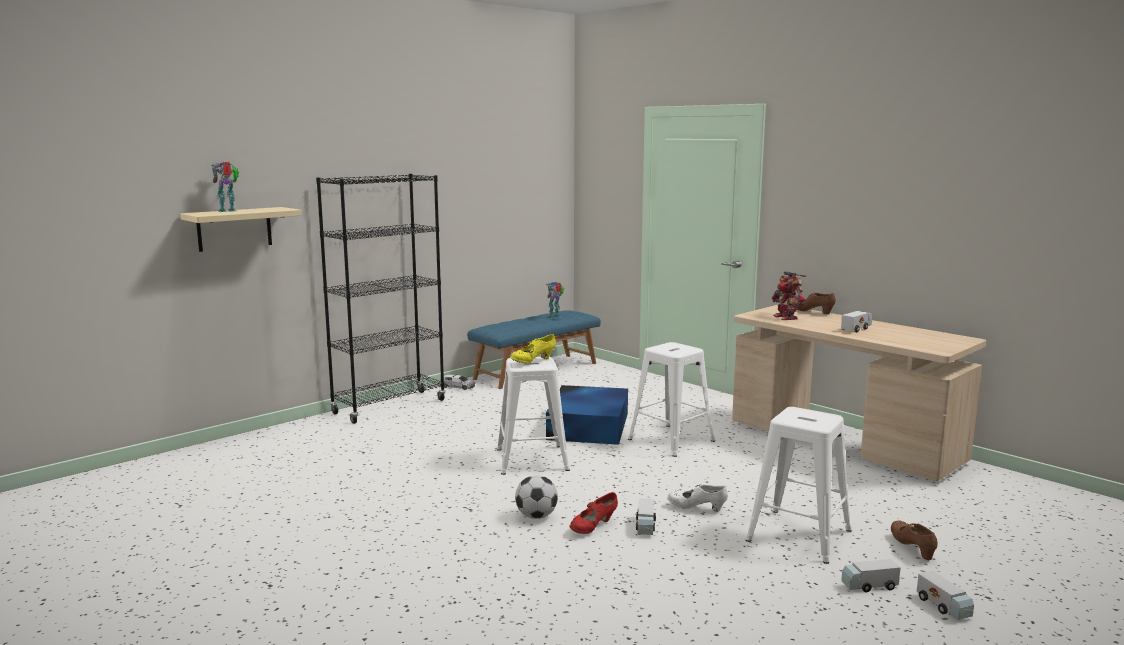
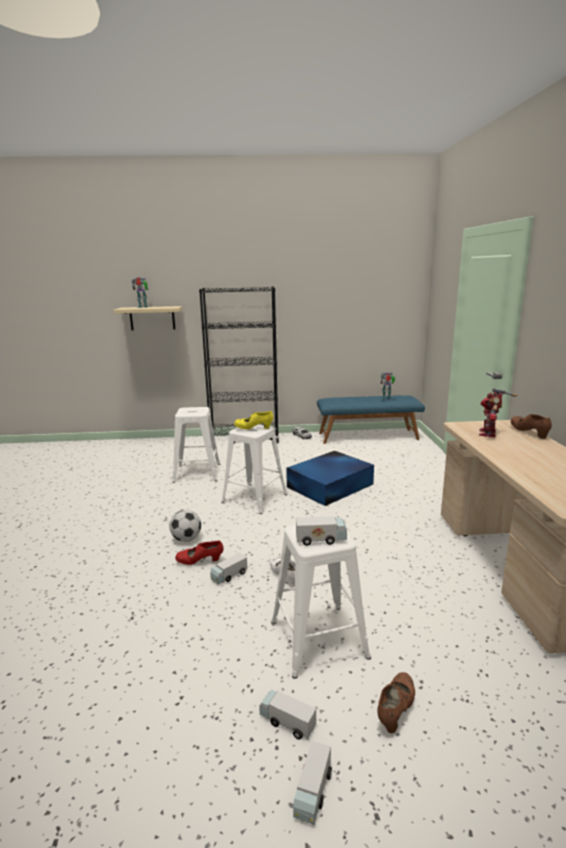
camera: 40 degrees right, 5 degrees up
(671, 439) = (368, 514): white stool -> white stool (198, 472)
(856, 329) = (532, 460): toy truck -> toy truck (321, 539)

